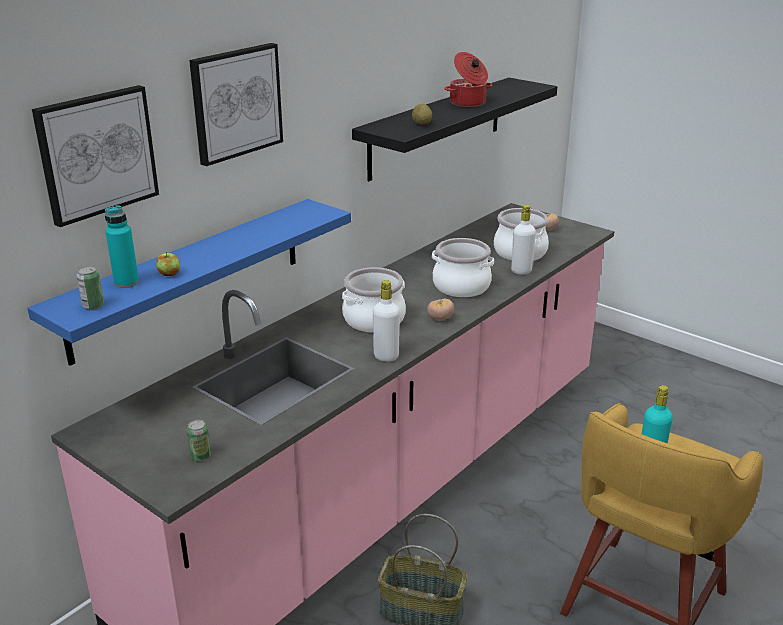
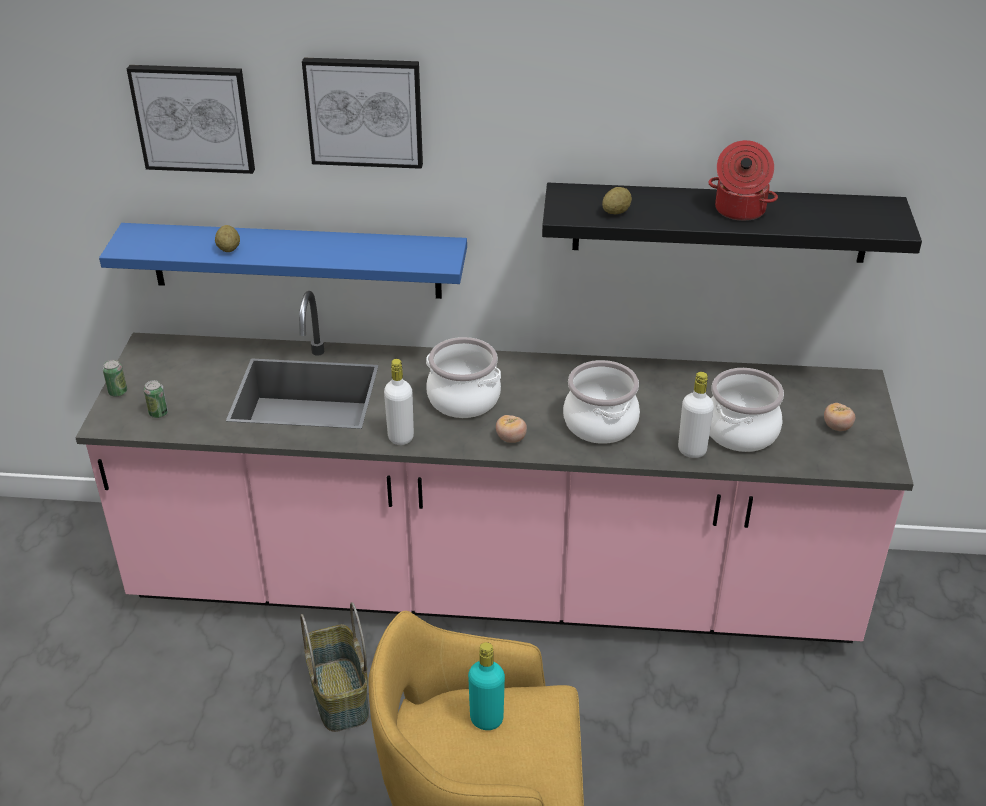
camera: 55 degrees right, 10 degrees up
(93, 306) = (144, 246): can -> can (118, 392)
(126, 283) = (196, 239): turquoise bottle -> none
(169, 274) = (228, 249): apple -> potato

